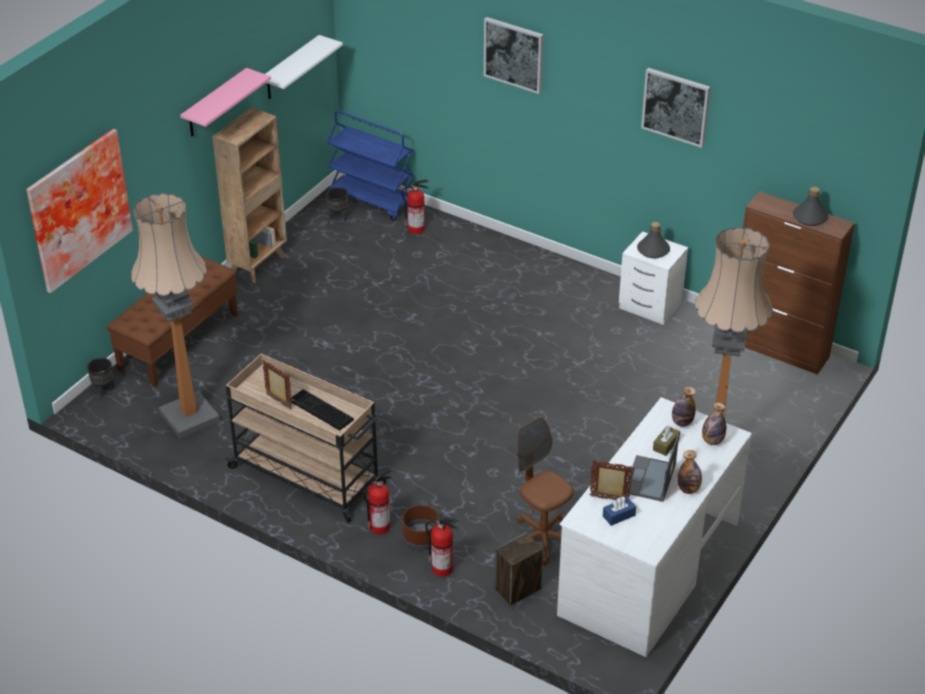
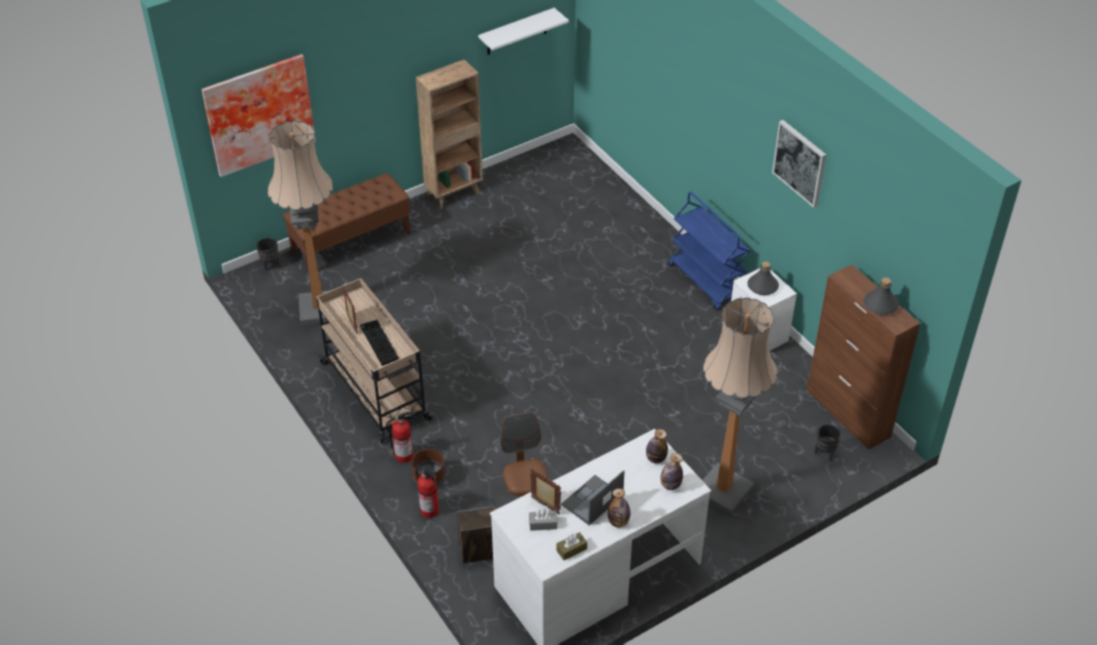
camera: 25 degrees right, 5 degrees up
(215, 104) = (423, 50): pink shelf -> none
(338, 217) = (544, 170): black planter -> black planter (824, 454)
(372, 200) = (582, 163): blue cart -> blue cart (707, 282)
(417, 229) = (602, 200): fire extinguisher -> none
(514, 54) = (690, 72): picture -> none
(619, 515) = (543, 524): blue tissue box -> grey tissue box
(666, 445) = (627, 474): brown tissue box -> brown tissue box (571, 549)

